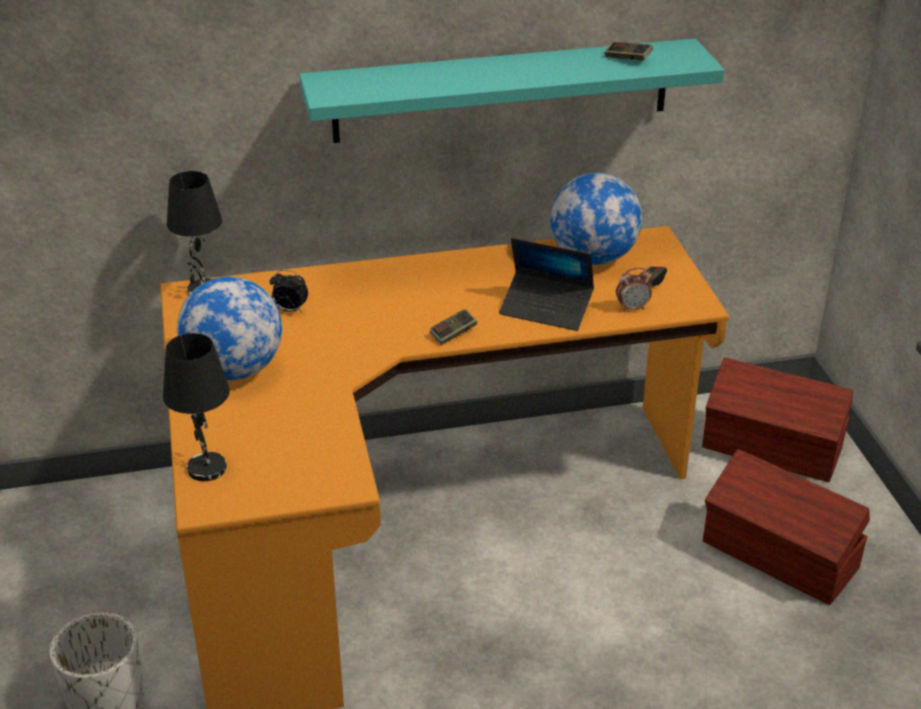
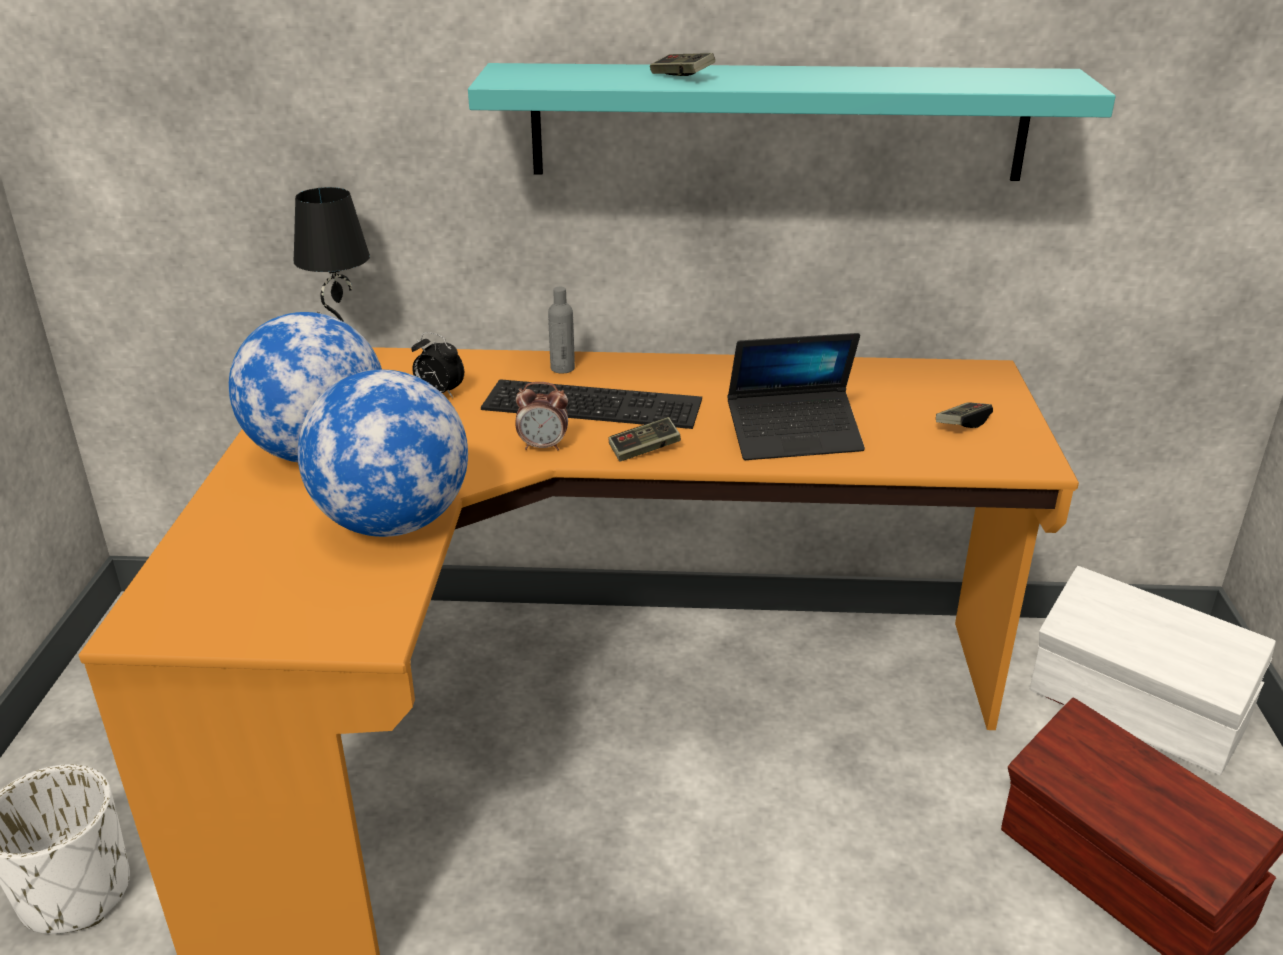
camera: 15 degrees right, 5 degrees down
(206, 468) = (185, 573): black table lamp -> none
(366, 276) = (562, 368): none -> grey bottle
(403, 301) = (595, 402): none -> keyboard
(546, 309) = (794, 437): laptop -> laptop turned 45 degrees counterclockwise
(593, 258) = (889, 384): globe -> globe (393, 523)
(628, 59) = (965, 78): game controller -> game controller (681, 76)
(632, 308) = (925, 452): alarm clock -> alarm clock (543, 446)
(772, 449) = (1136, 711): brown storage box -> white storage box

